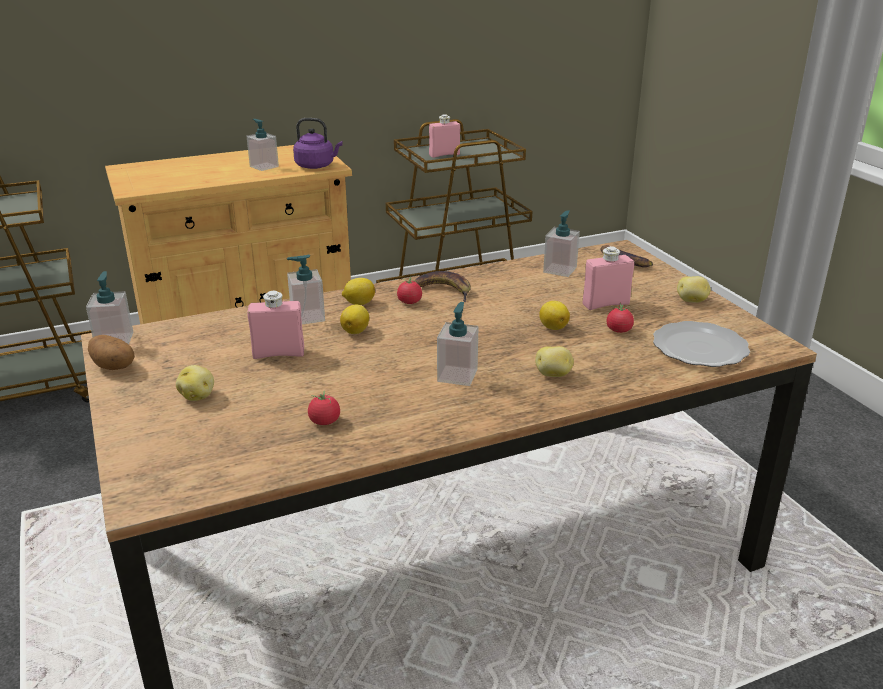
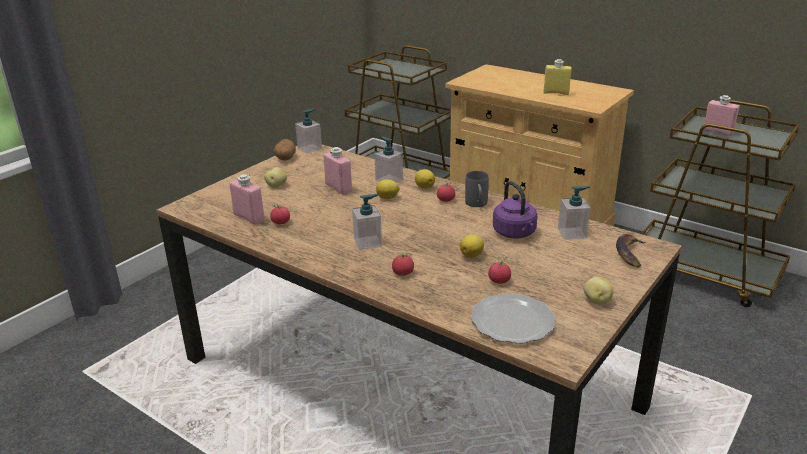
camera: 60 degrees right, 0 degrees up
(264, 166) = (556, 93): soap dispenser -> yellow bottle
(317, 166) = (585, 103): purple kettle -> purple kettle (515, 233)
(443, 290) = (477, 205): banana -> grey mug
(553, 375) = (403, 273): potato -> tomato
(605, 304) = (537, 265): pink bottle -> pink bottle (249, 217)

